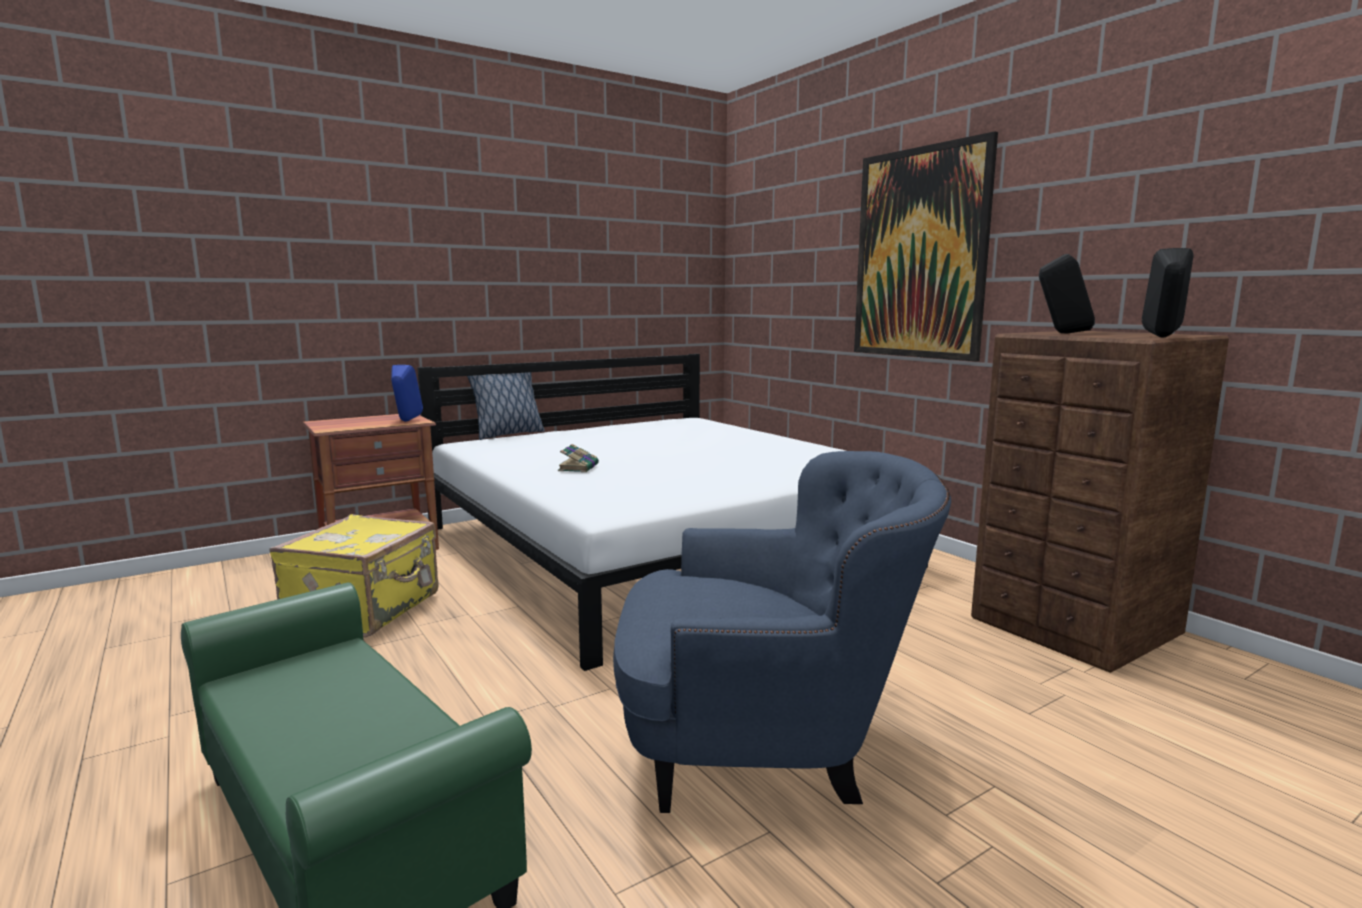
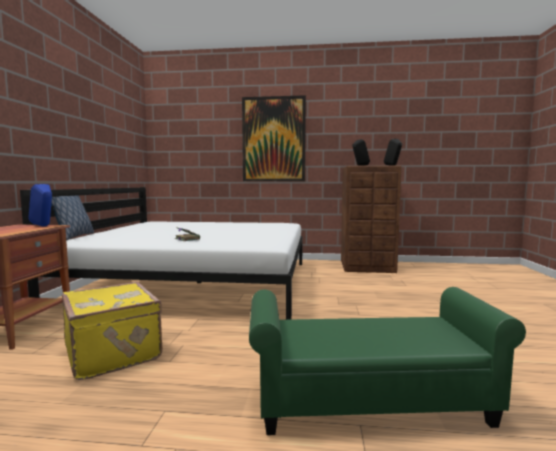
camera: 50 degrees left, 5 degrees down
(767, 744) = (386, 314): blue armchair -> none

